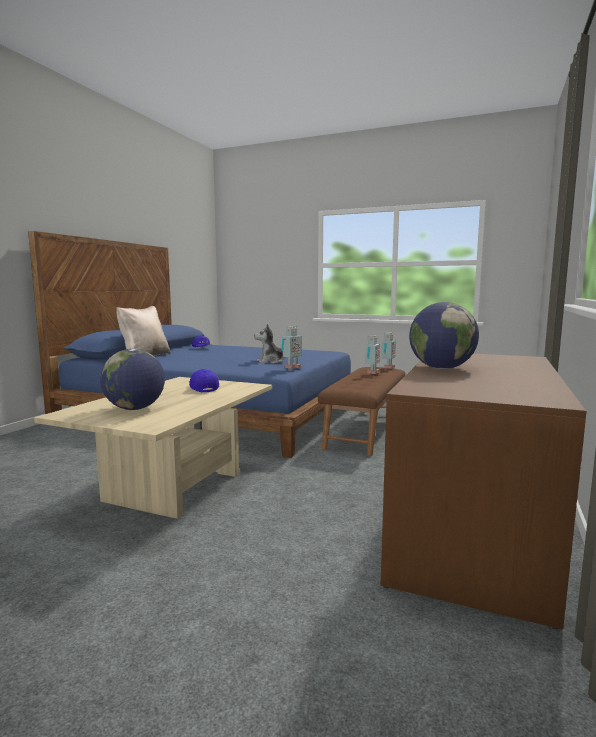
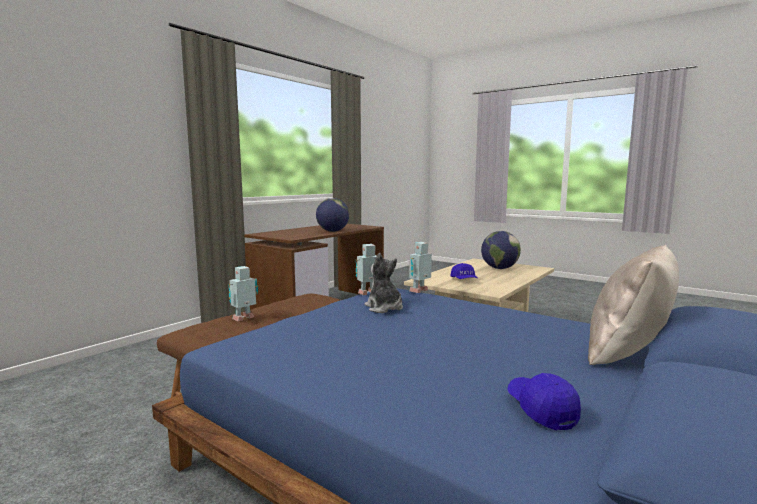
camera: 165 degrees left, 0 degrees up
(271, 362) = (384, 308): plush toy -> plush toy turned 120 degrees counterclockwise
(387, 367) = (186, 332): toy robot -> toy robot (420, 291)

